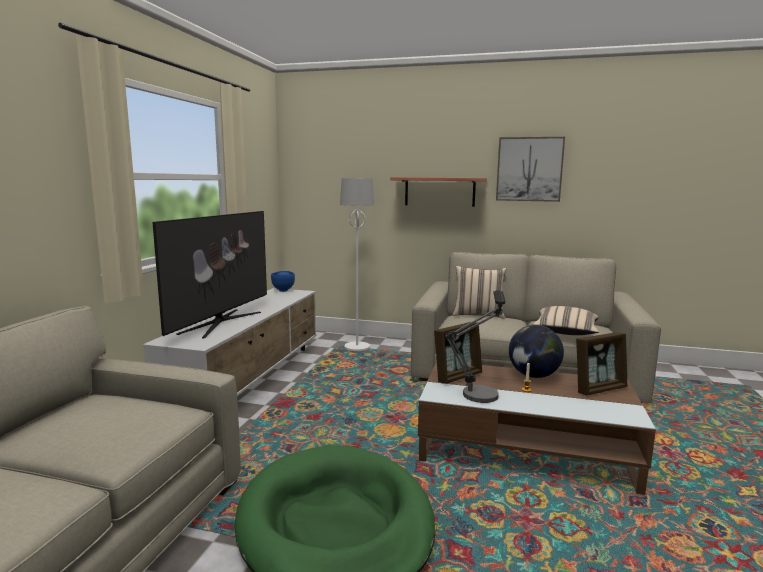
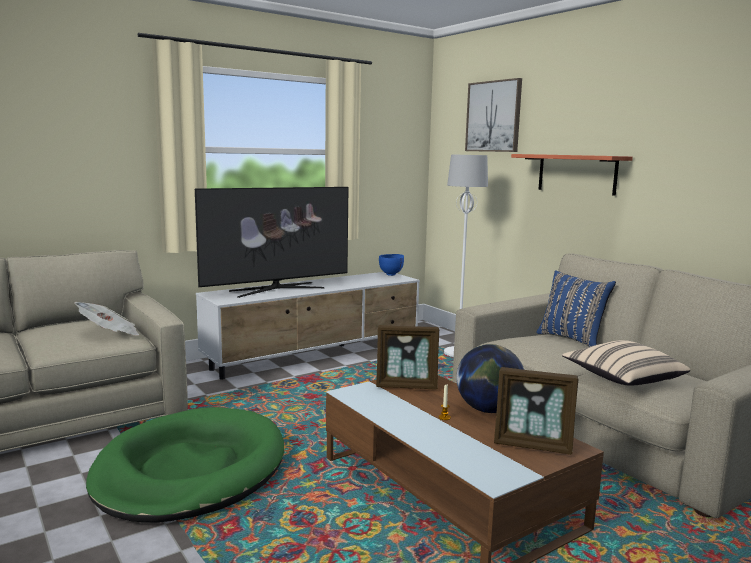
camera: 40 degrees right, 0 degrees up
(145, 414) = (110, 334): none -> newspaper
(478, 314) = (572, 339): beige pillow -> blue pillow
(482, 391) = (397, 403): table lamp -> none
(529, 169) = (689, 144): picture -> picture (493, 116)

